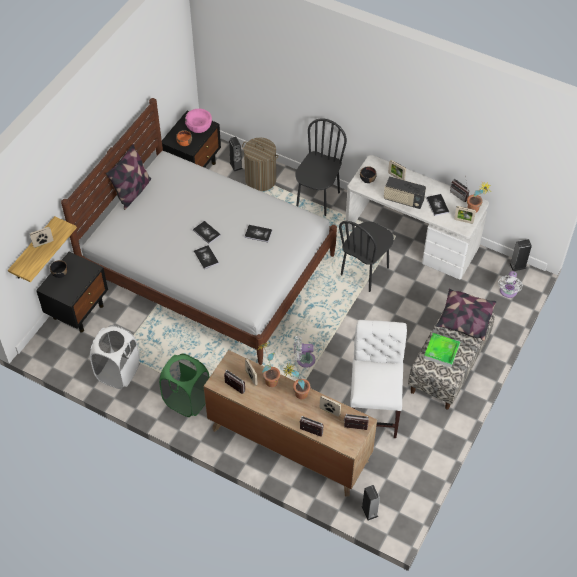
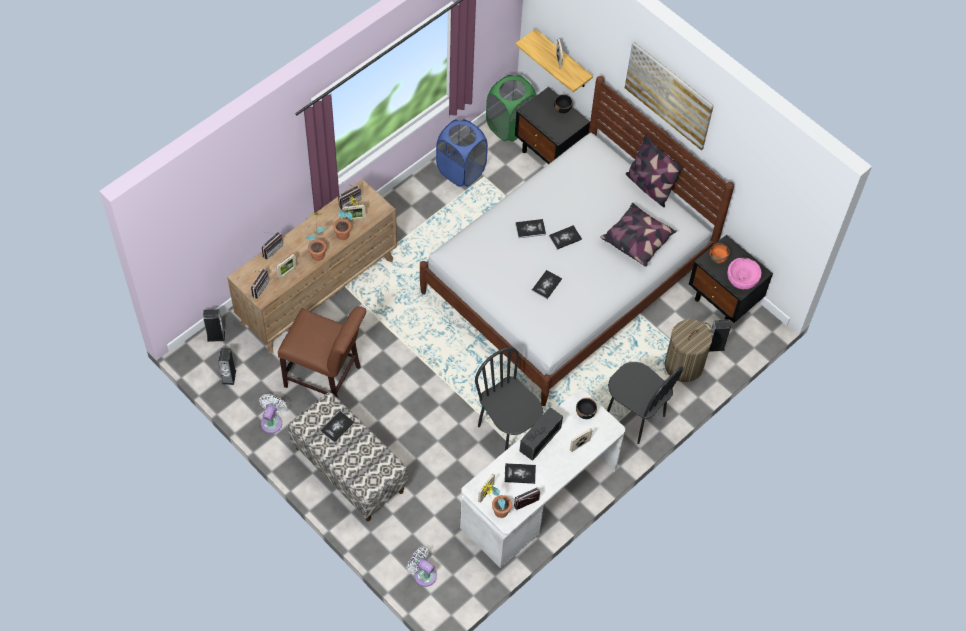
camera: 105 degrees right, 5 degrees up
(97, 123) = (668, 95): none -> picture
(118, 372) = (461, 170): white laundry basket -> blue laundry basket
(187, 400) = (405, 219): green laundry basket -> green laundry basket (510, 126)
(303, 360) = (412, 333): white fan -> white fan (272, 421)
(374, 408) = (326, 378): white chair -> brown chair
(441, 351) = (337, 427): tray -> book
(464, 319) = (368, 466): pillow -> pillow (637, 240)
(517, 266) = (457, 602): speaker -> speaker (229, 376)

